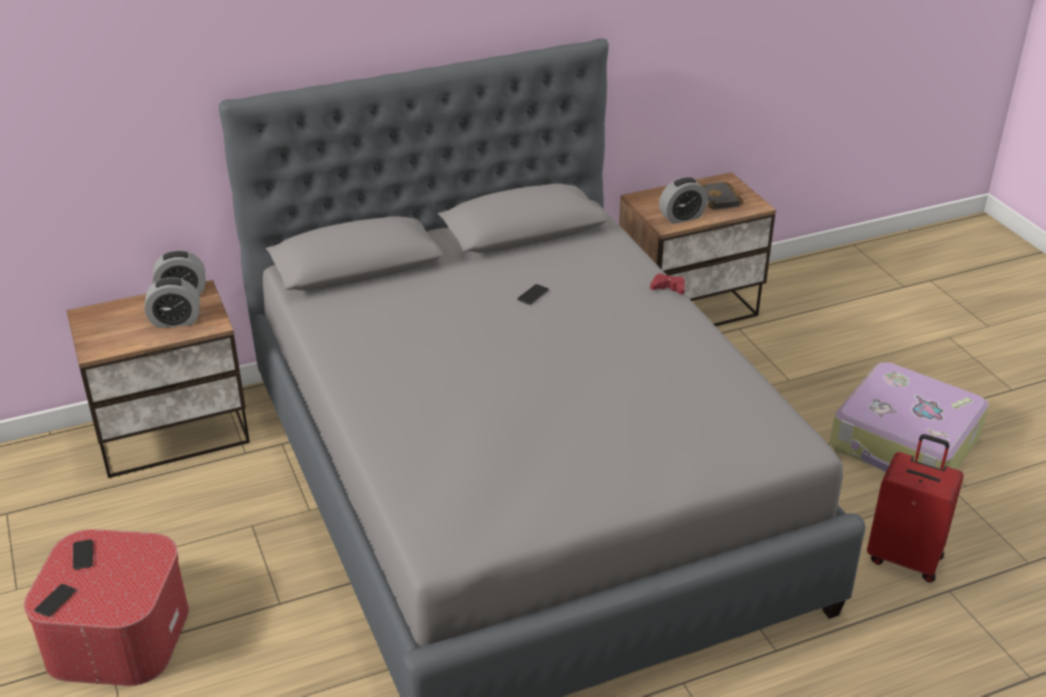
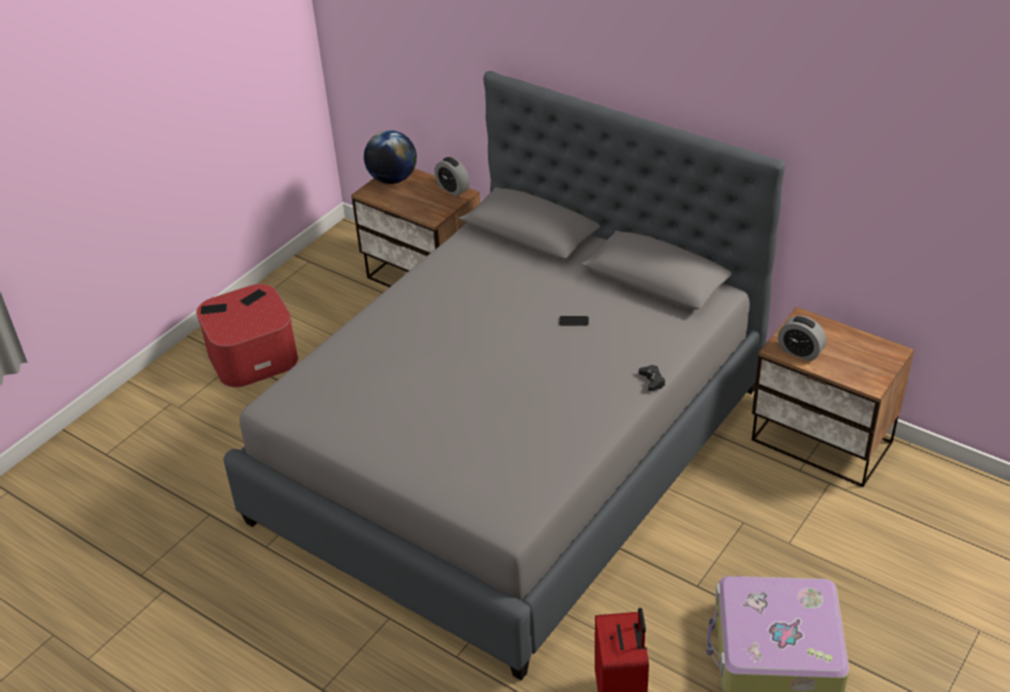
camera: 60 degrees right, 5 degrees up
(98, 324) = (392, 179): none -> globe
(175, 321) = (422, 203): alarm clock -> none
(668, 288) = (652, 381): red game controller -> black game controller
(721, 200) = (856, 362): black book -> none

